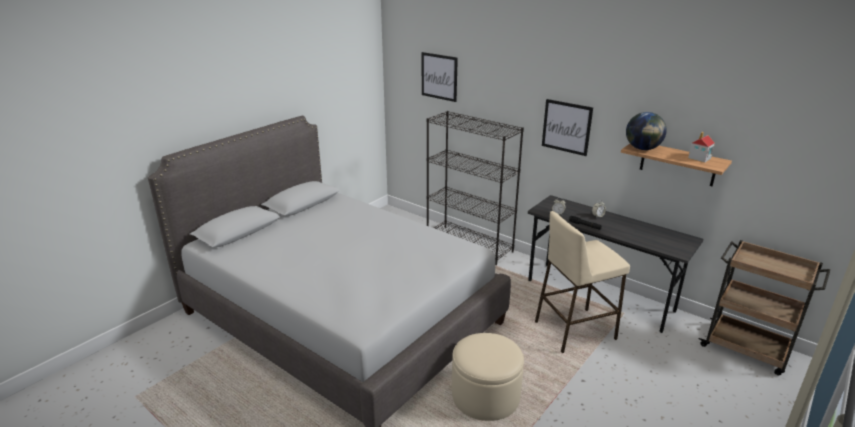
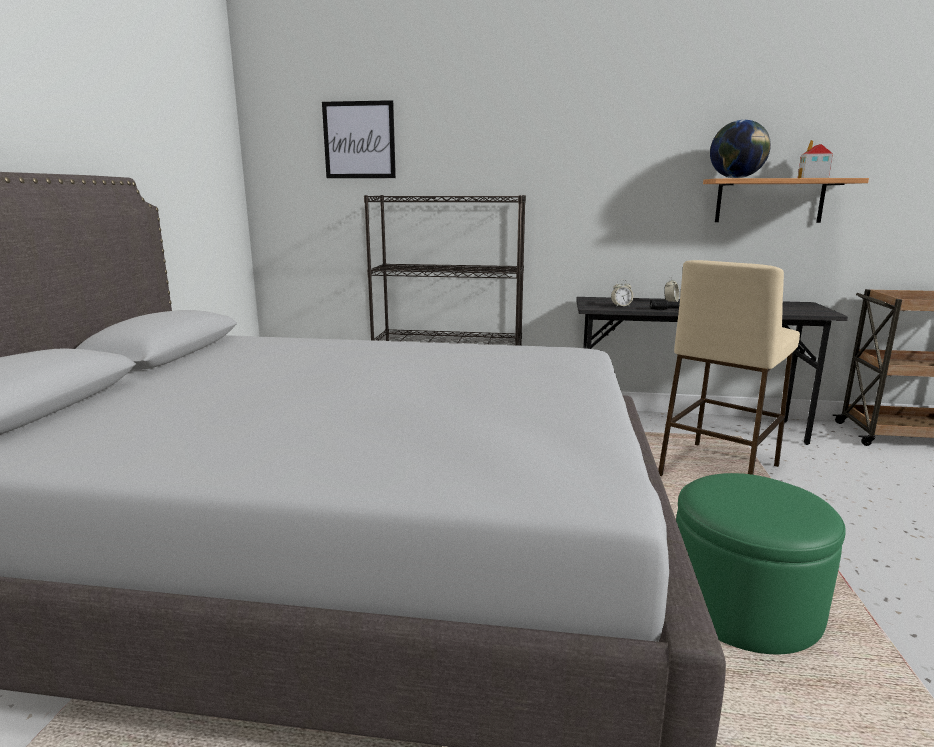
camera: 30 degrees left, 10 degrees down
(485, 395) = (743, 604): beige ottoman -> green ottoman
(566, 127) = (595, 181): picture -> none

